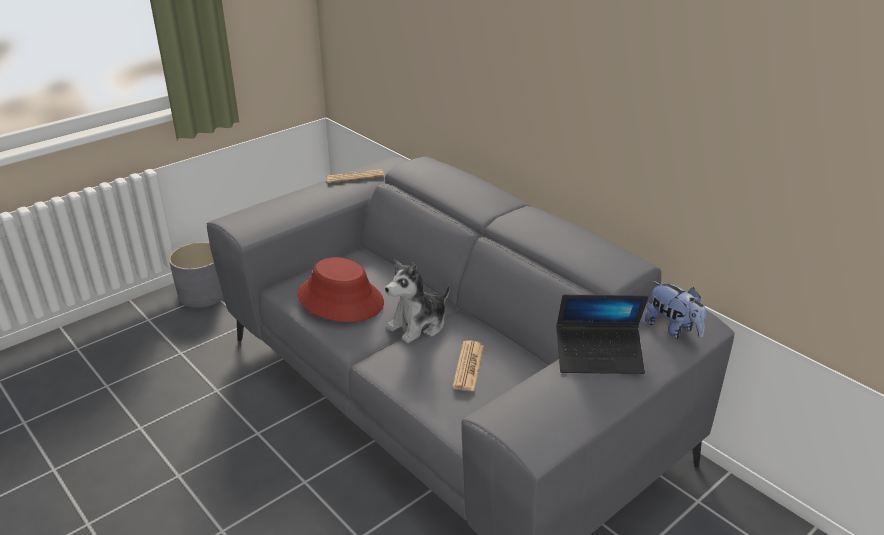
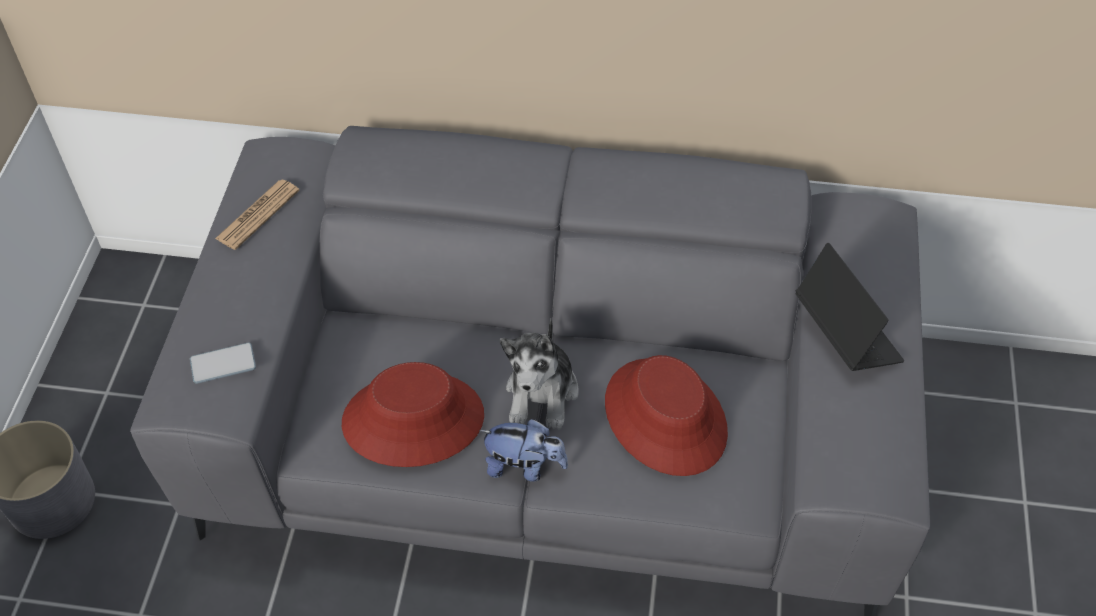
camera: 40 degrees left, 20 degrees up
(268, 215) = (223, 364): none -> phone
(468, 366) = (666, 417): newspaper -> red hat
(599, 356) = (846, 334): laptop -> laptop turned 75 degrees counterclockwise
(673, 329) = (873, 246): plush toy -> plush toy (524, 466)

